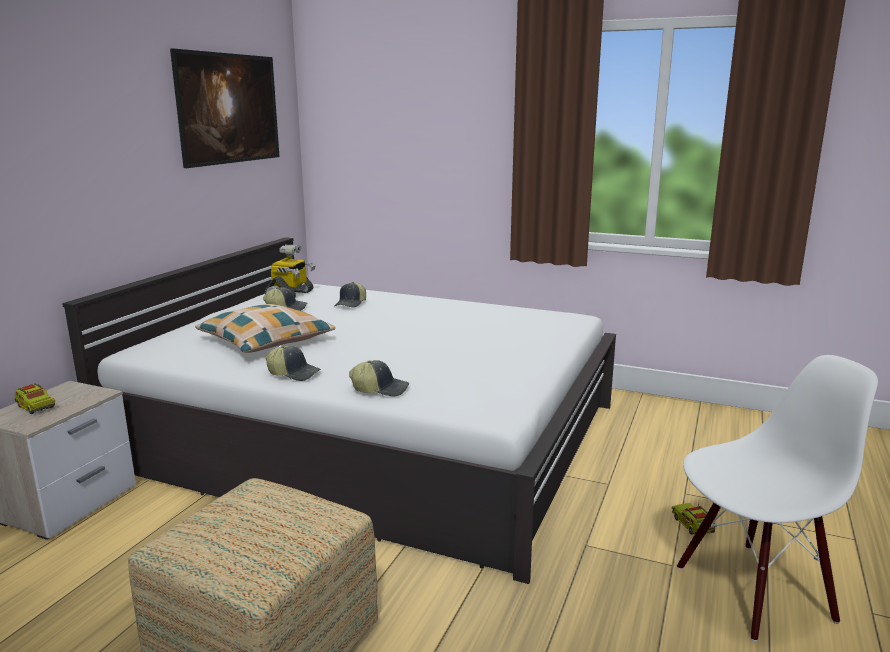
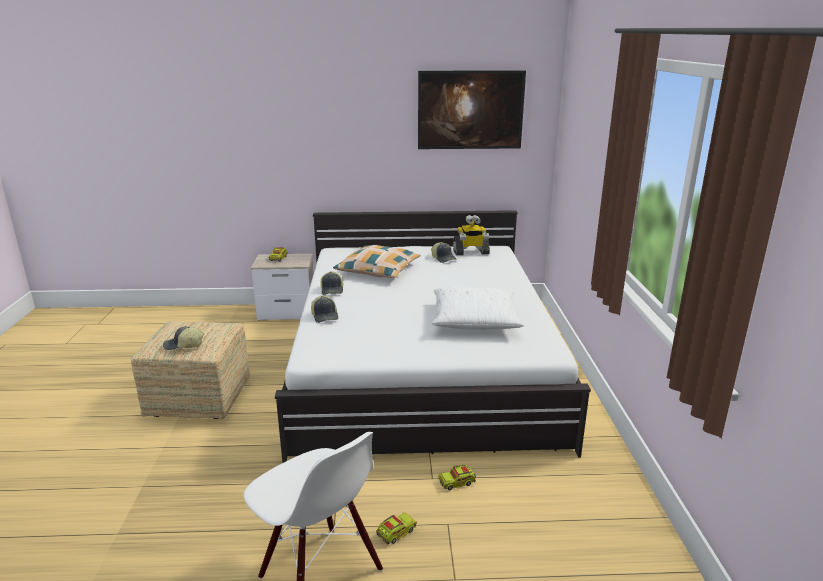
camera: 65 degrees right, 5 degrees up
(351, 304) = (476, 271): cap -> cap (183, 345)
(479, 327) = (474, 320): none -> white pillow
(621, 472) = (457, 482): none -> toy truck

